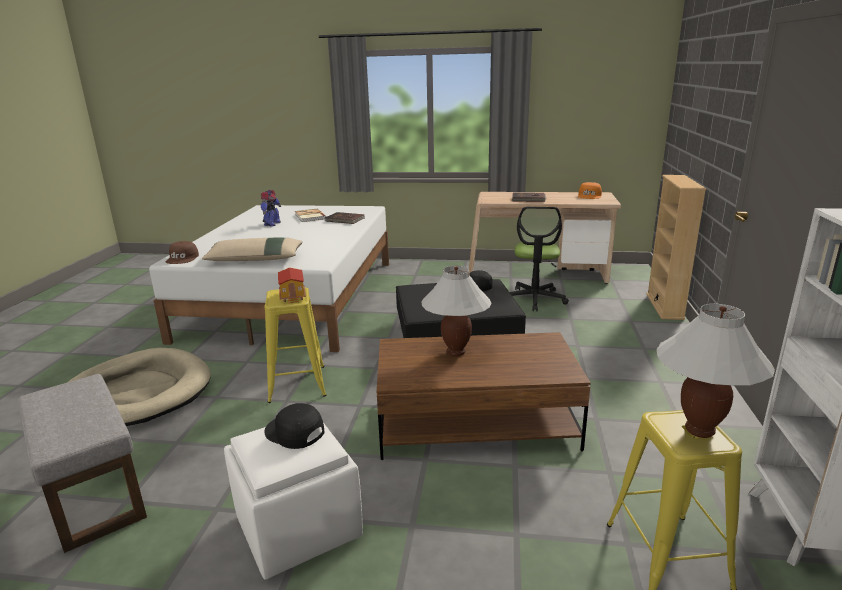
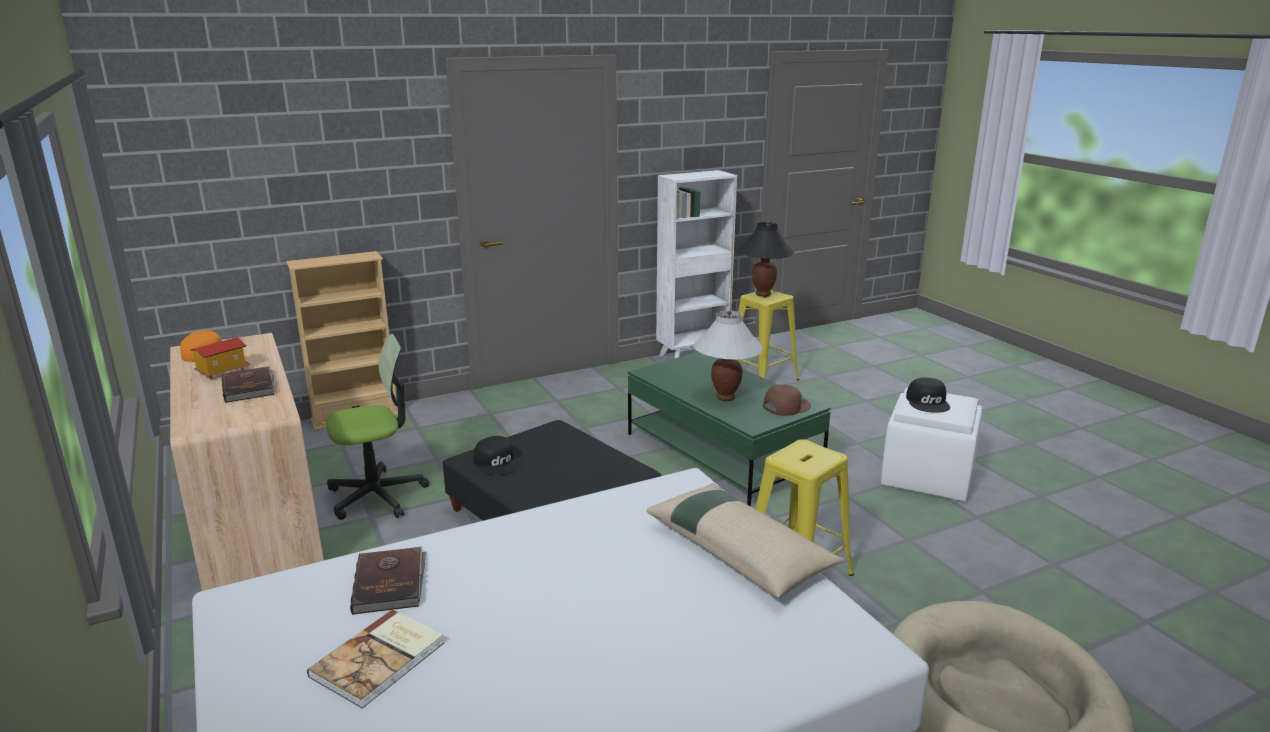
camera: 125 degrees left, 0 degrees up
(92, 494) = (1087, 588): grey ottoman -> none
(183, 258) = (845, 644): brown cap -> brown cap (786, 406)
(272, 224) = (498, 687): toy robot -> none
(293, 296) = (800, 453): toy house -> toy house (222, 371)
(475, 424) = (722, 454): brown coffee table -> green coffee table
(700, 430) = (763, 294): white table lamp -> black table lamp

